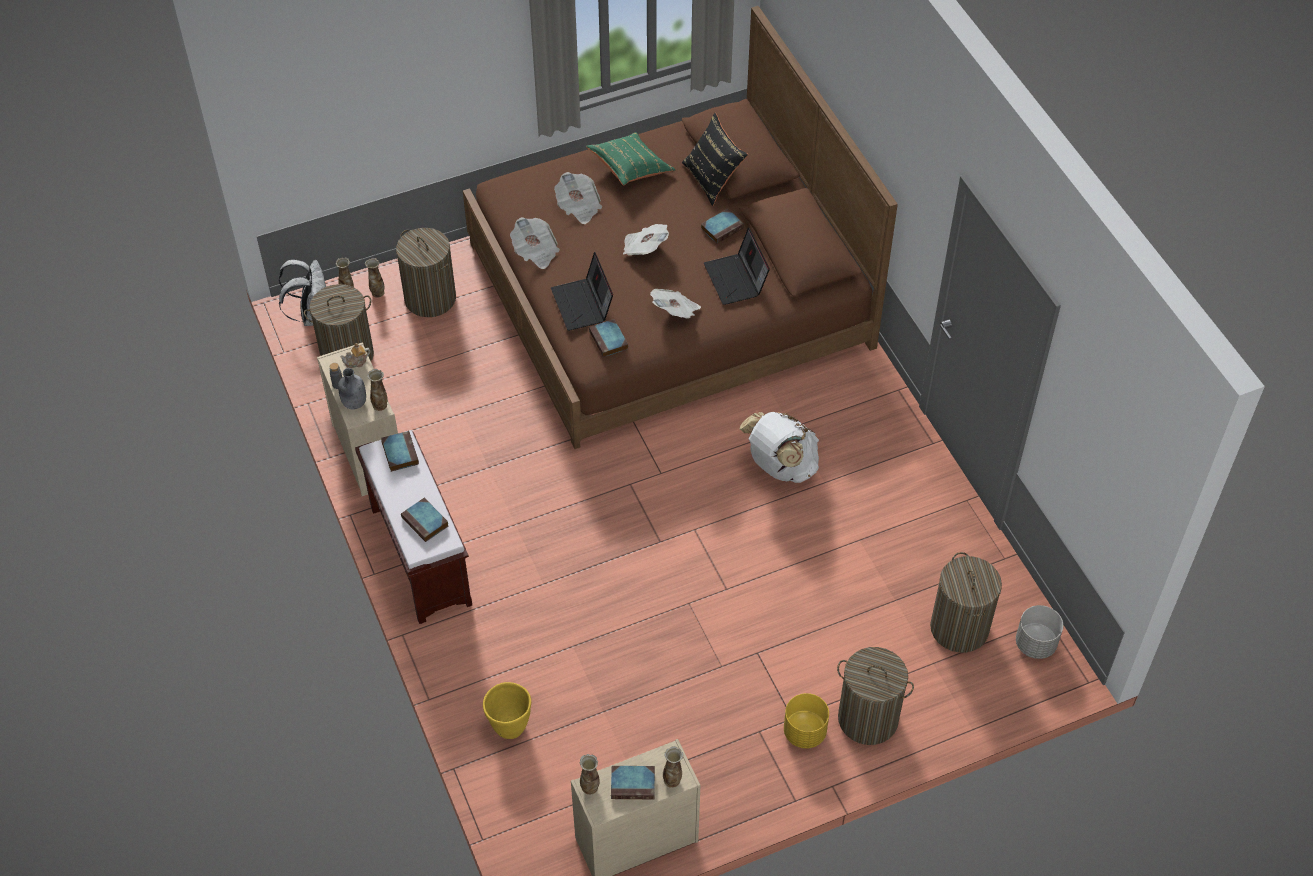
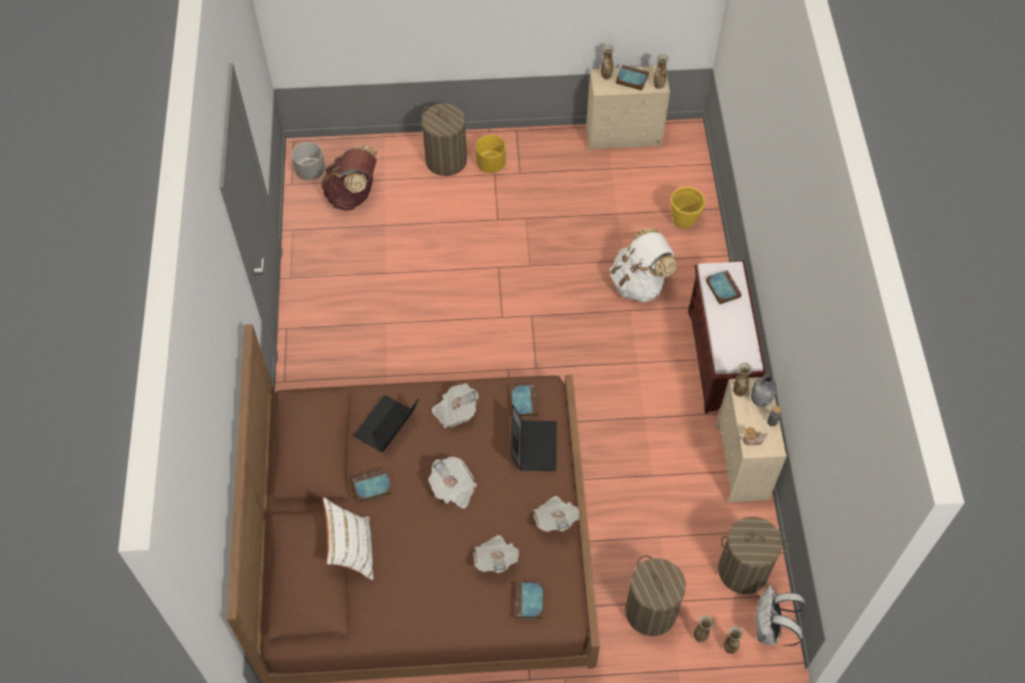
camera: 160 degrees left, 5 degrees up
(399, 452) = (730, 351): book -> book (529, 603)
(630, 168) = (426, 592): green pillow -> none
(713, 179) = (352, 550): black pillow -> white pillow
(736, 280) = (387, 427): laptop -> laptop turned 150 degrees counterclockwise
(780, 466) = (413, 346): white backpack -> white backpack (639, 283)
(959, 627) = (353, 195): laundry basket -> brown backpack

